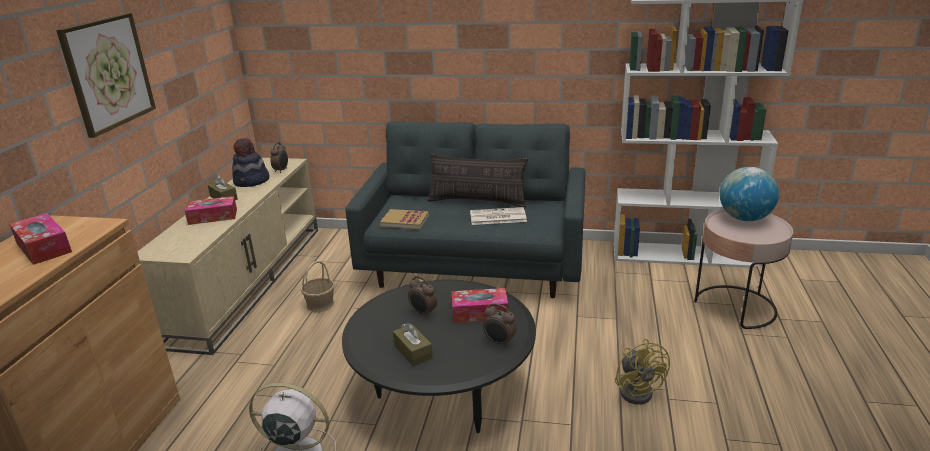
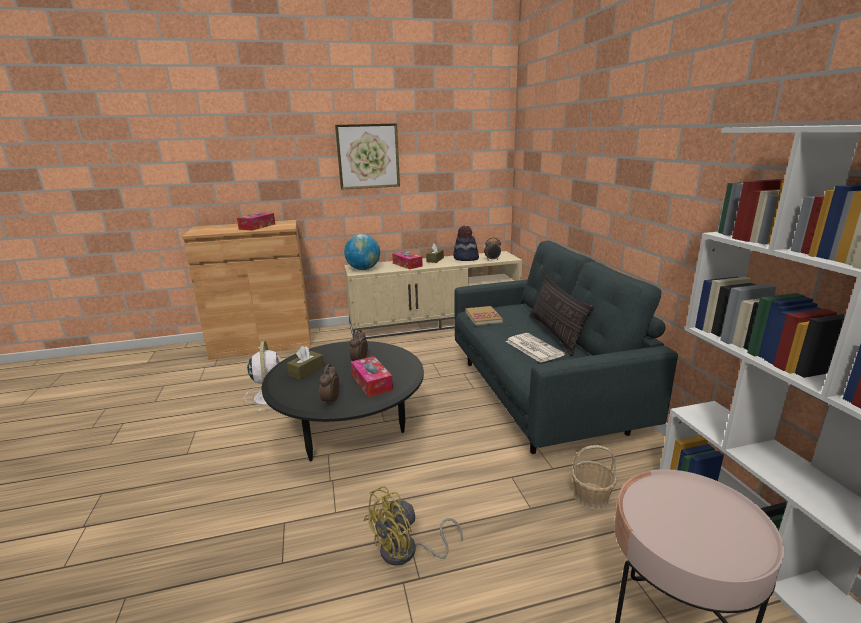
camera: 65 degrees right, 5 degrees down
(320, 304) = (427, 352): basket -> basket (591, 497)
(744, 218) = (719, 511): globe -> globe (363, 269)

